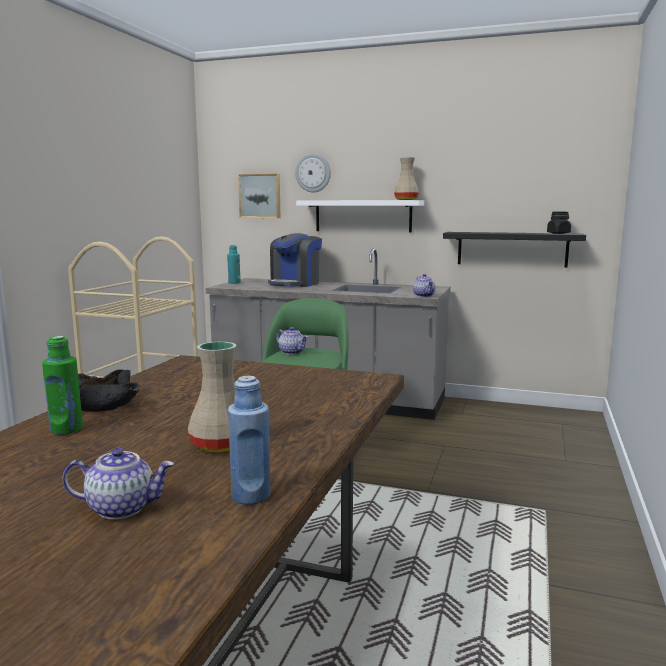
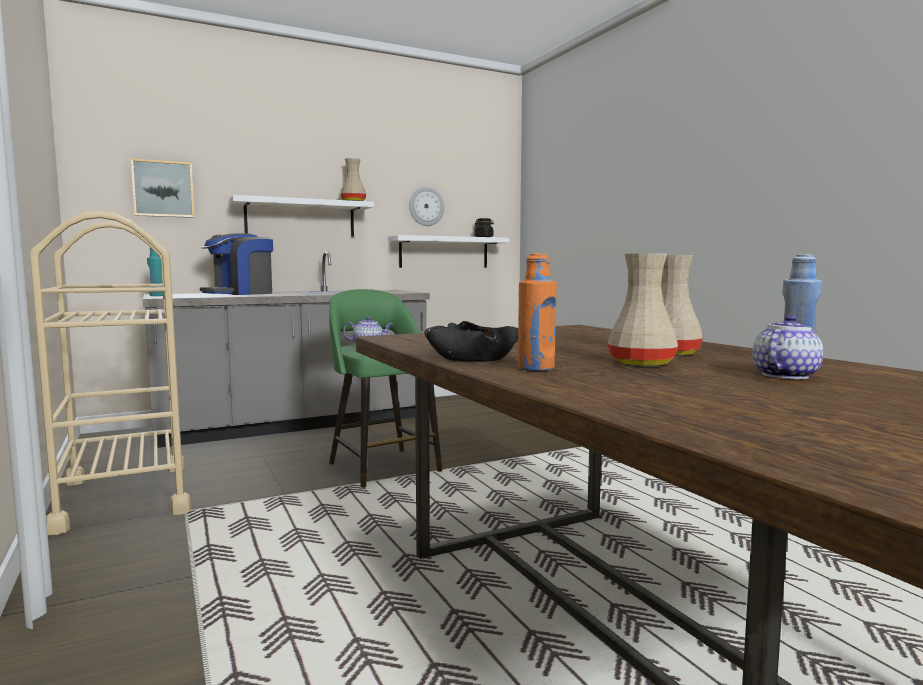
camera: 45 degrees left, 5 degrees down
(66, 429) = (536, 368): green bottle -> orange bottle
(136, 450) = (643, 363): none -> beige vase
(295, 284) = (240, 293): coffee machine -> coffee machine turned 60 degrees clockwise
(313, 173) = (237, 166): wall clock -> wall clock (426, 206)
(424, 295) = (409, 292): teapot -> none
(512, 249) = (444, 252): black shelf -> white shelf

